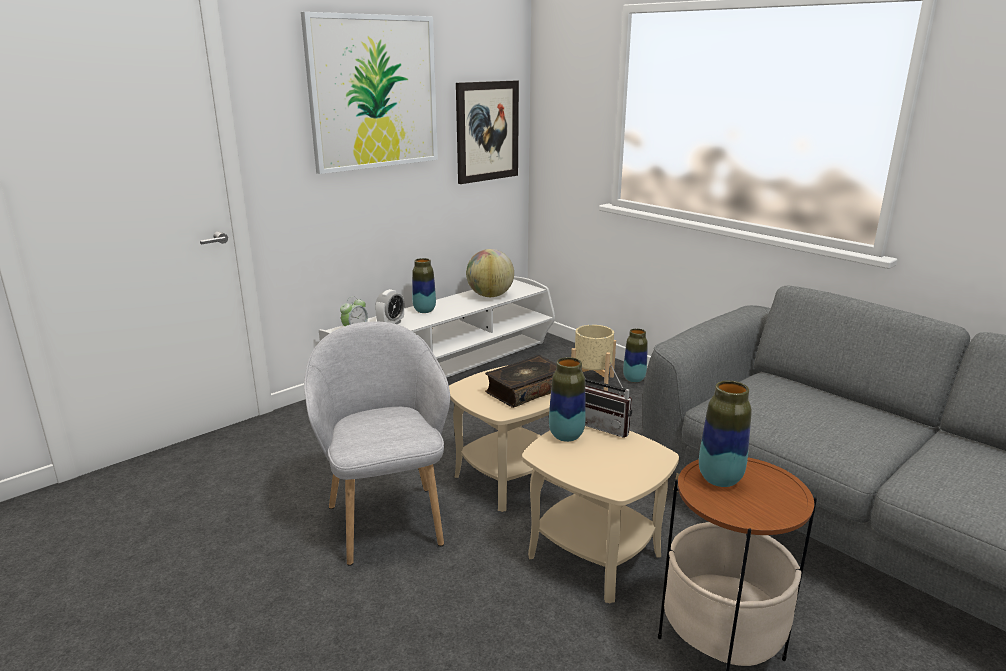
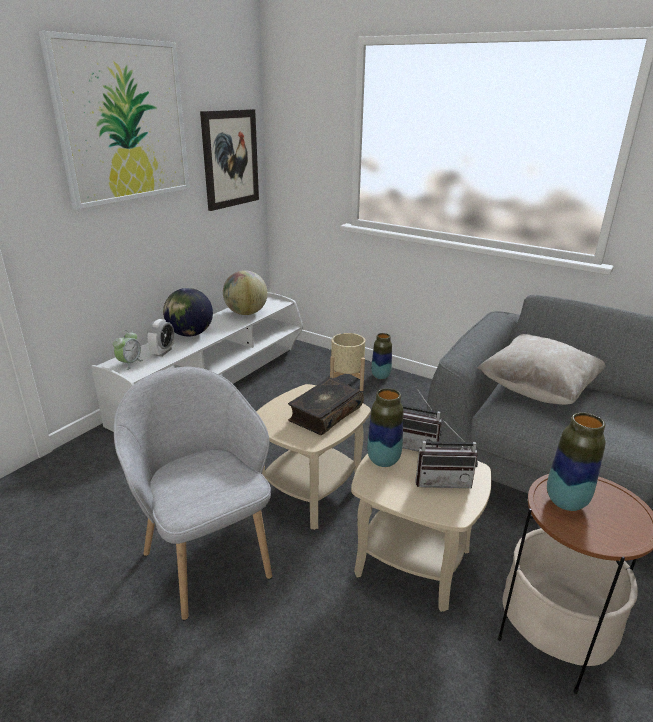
camera: 15 degrees left, 5 degrees up
(424, 311) = (190, 334): vase -> globe
(620, 460) = (442, 480): none -> radio
(773, 391) = (537, 390): none -> beige pillow

